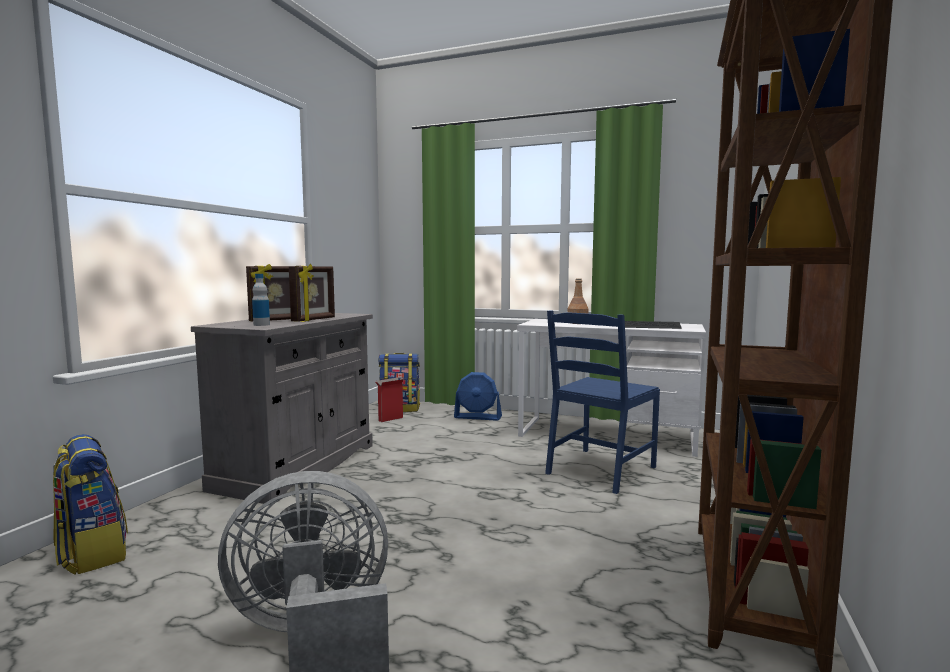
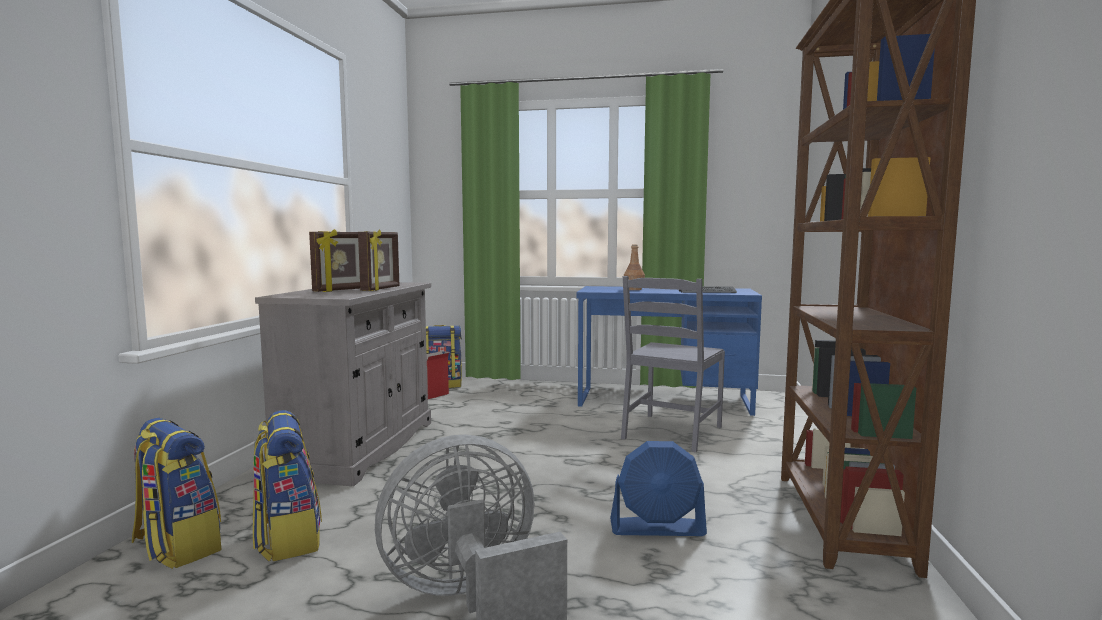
camera: 10 degrees left, 0 degrees up
(186, 553) = (287, 538): none -> backpack
(261, 325) = (334, 294): bottle -> none
(478, 417) = (528, 390): blue fan -> blue fan (657, 528)
(600, 470) = (671, 432): blue chair -> grey chair
(607, 435) = (664, 401): white desk -> blue desk

